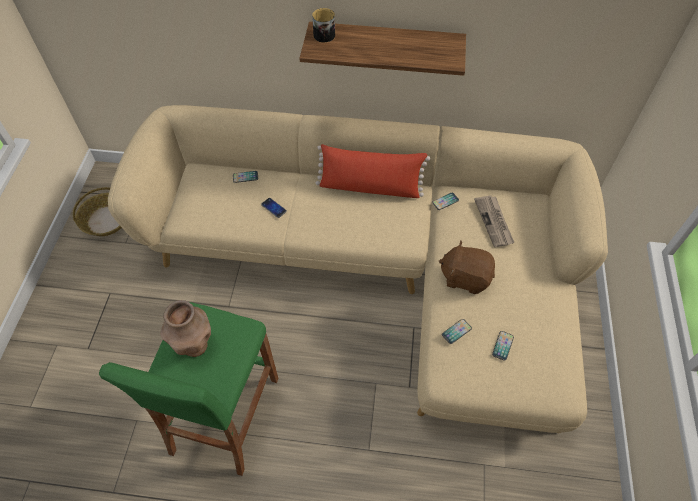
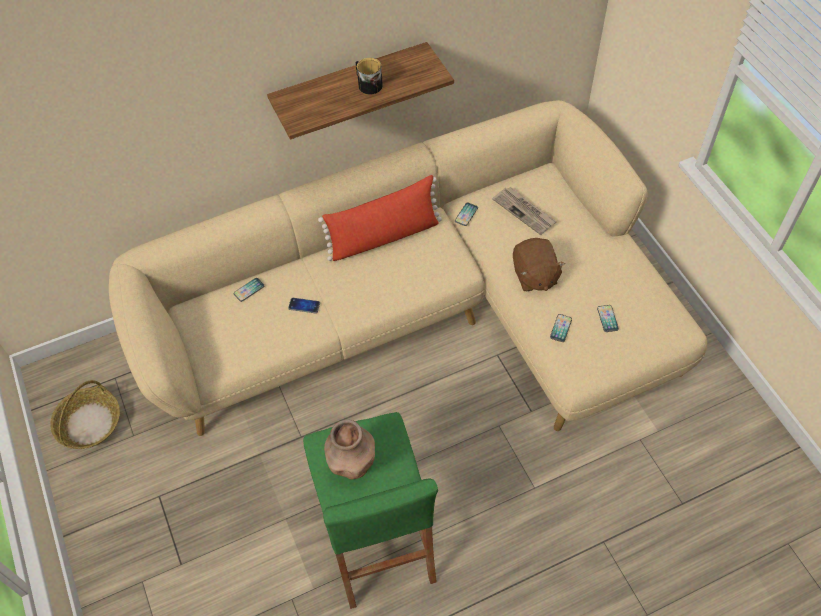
camera: 30 degrees left, 0 degrees up
(323, 33) = (292, 100): mug -> mug (368, 84)
(465, 277) = (534, 276): brown plush toy -> brown plush toy turned 90 degrees counterclockwise

